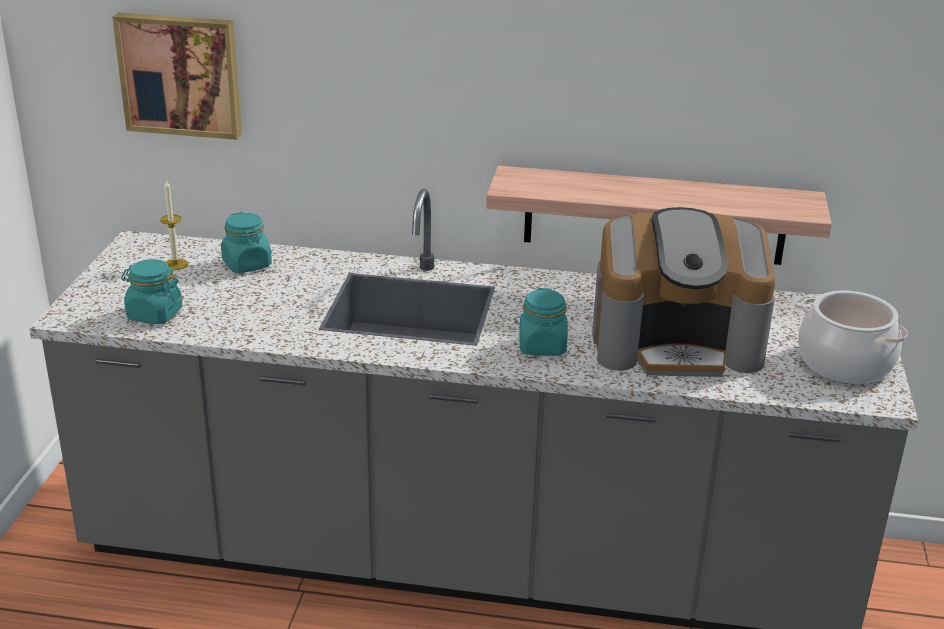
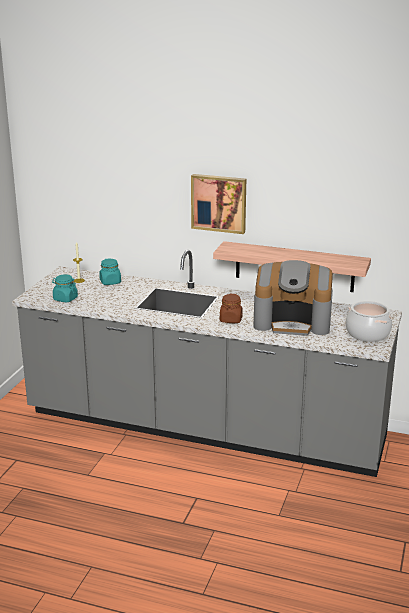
camera: 10 degrees right, 5 degrees down
(181, 74) = (87, 196): picture -> picture (219, 203)
(542, 346) = (231, 320): turquoise jar -> brown jar

